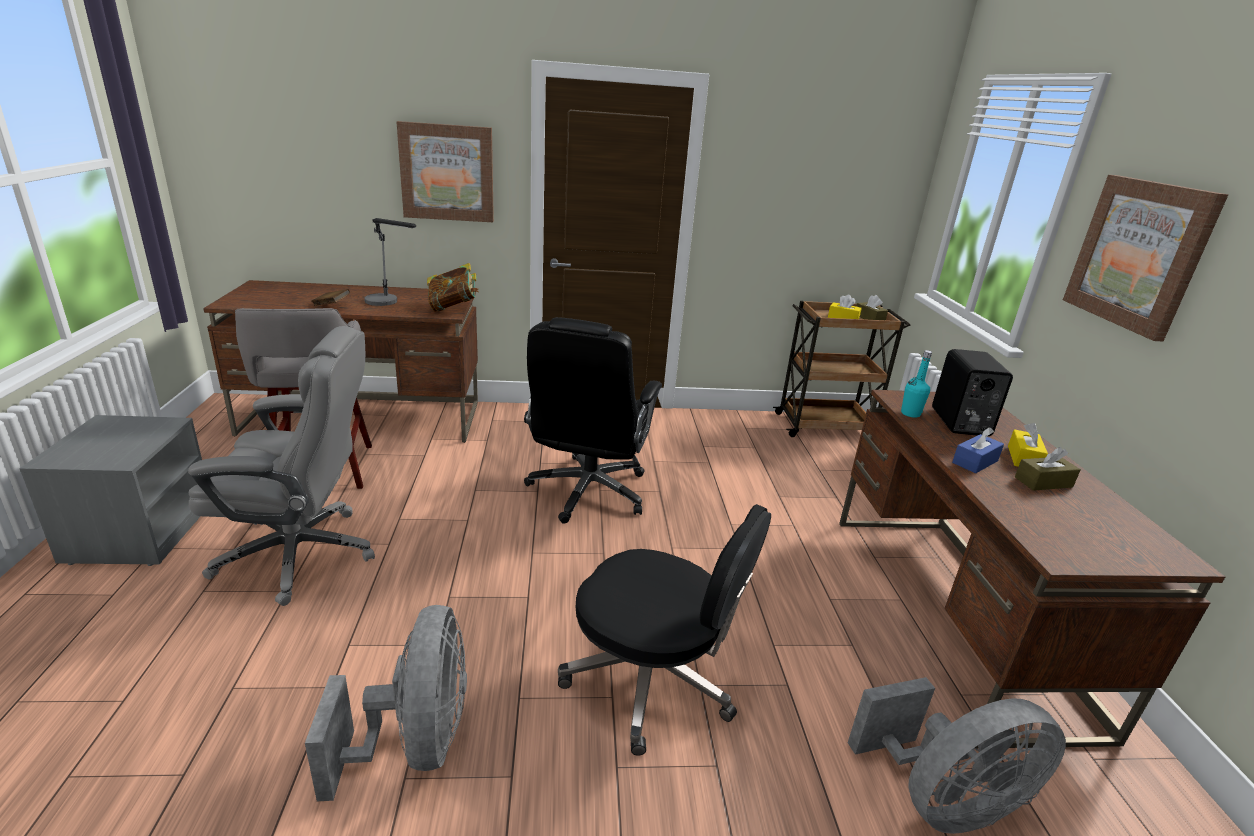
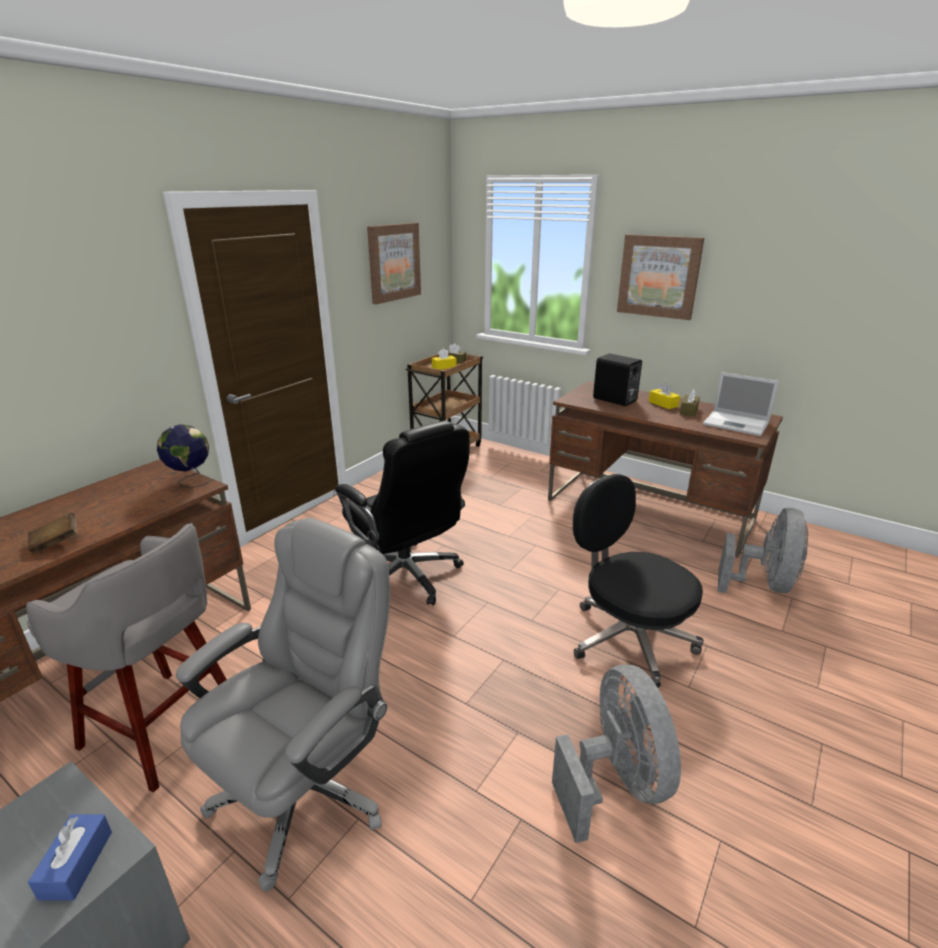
camera: 50 degrees left, 0 degrees up
(388, 303) = (111, 508): table lamp -> none
(416, 743) = (615, 781): grey fan -> grey fan turned 45 degrees clockwise
(447, 172) = (99, 336): picture -> picture (393, 262)
(453, 308) = (190, 480): book -> globe
(652, 681) = (628, 638): black office chair -> black office chair turned 105 degrees counterclockwise
(910, 413) = (593, 405): turquoise bottle -> none
(975, 462) = (658, 415): blue tissue box -> blue tissue box (76, 864)
(1083, 533) = (737, 424): none -> laptop

